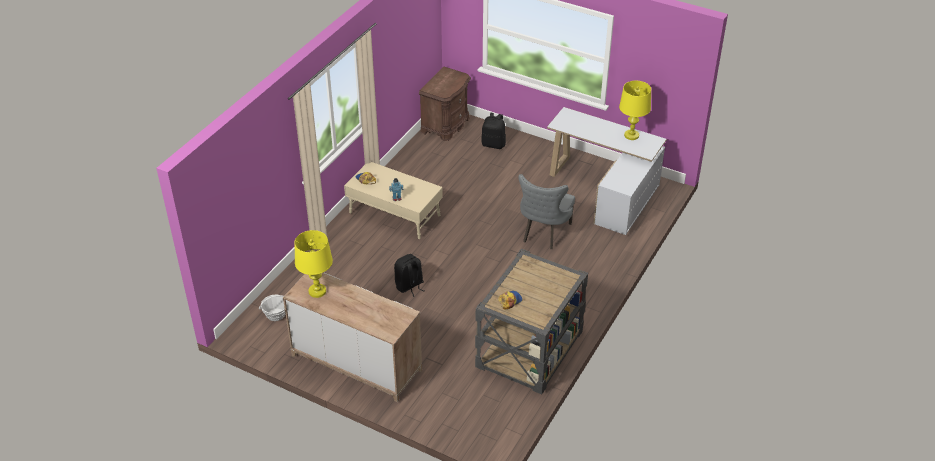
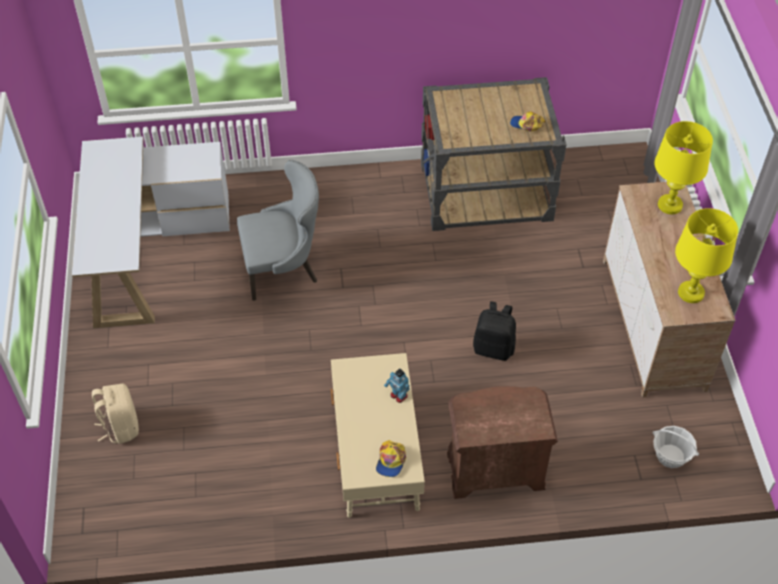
camera: 125 degrees left, 10 degrees up
(447, 125) = (106, 520): brown nightstand -> brown nightstand (493, 466)
(493, 144) = (120, 427): black backpack -> beige backpack
(631, 135) = (98, 175): yellow table lamp -> yellow table lamp (669, 205)

